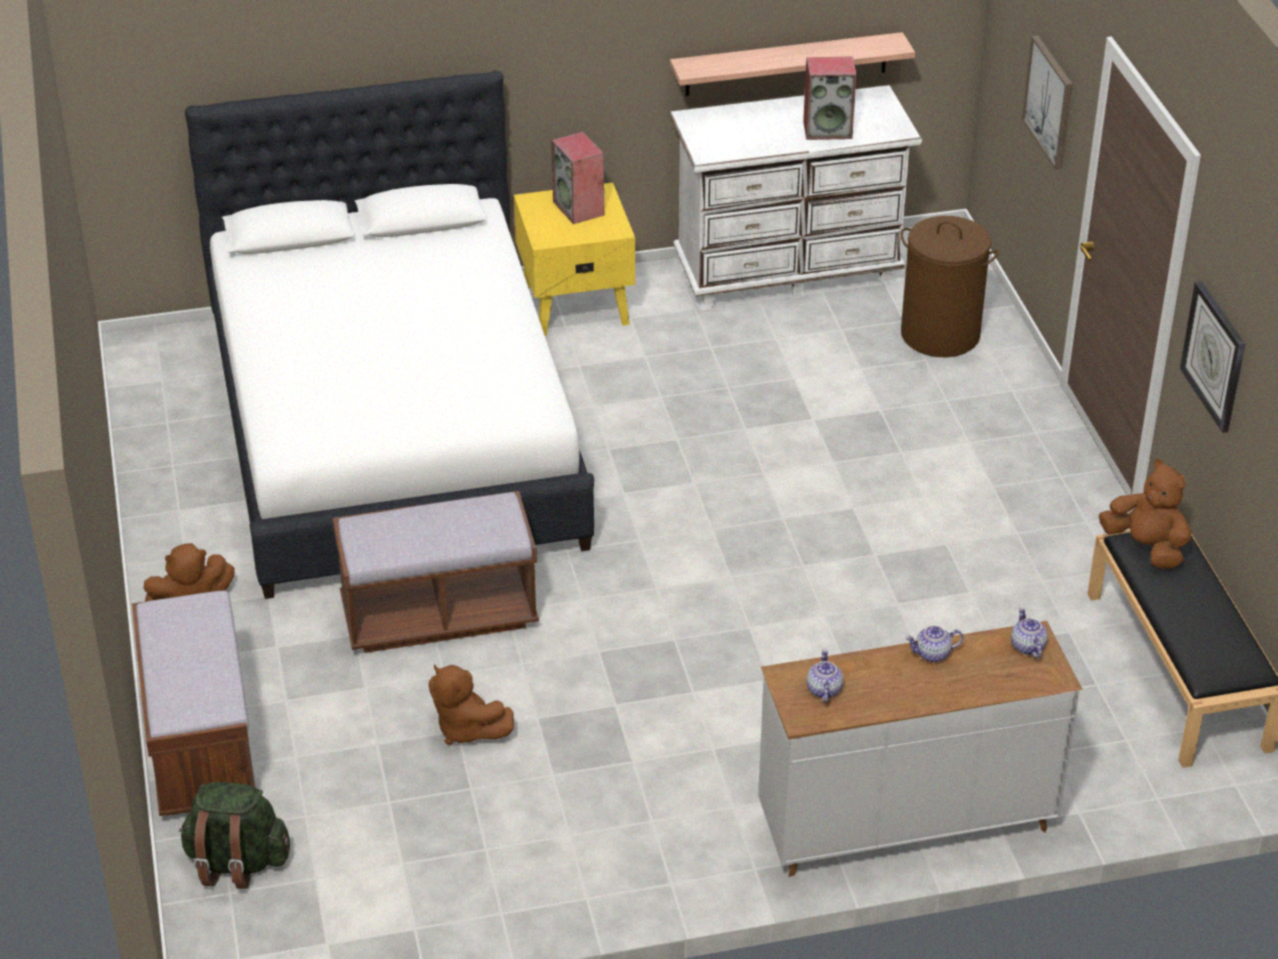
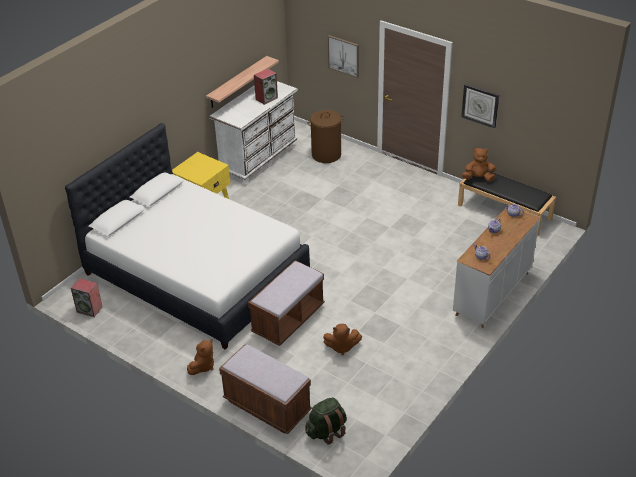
camera: 40 degrees left, 0 degrees up
(579, 208) = (198, 165): speaker -> speaker (90, 309)

